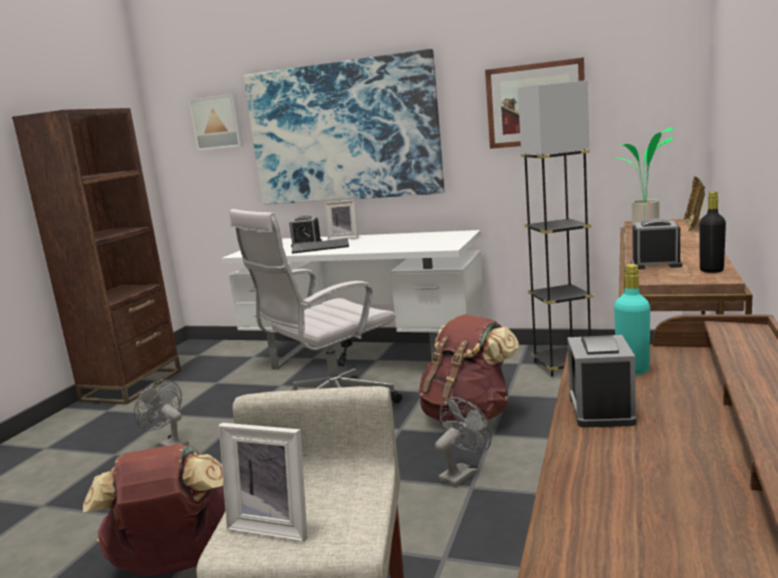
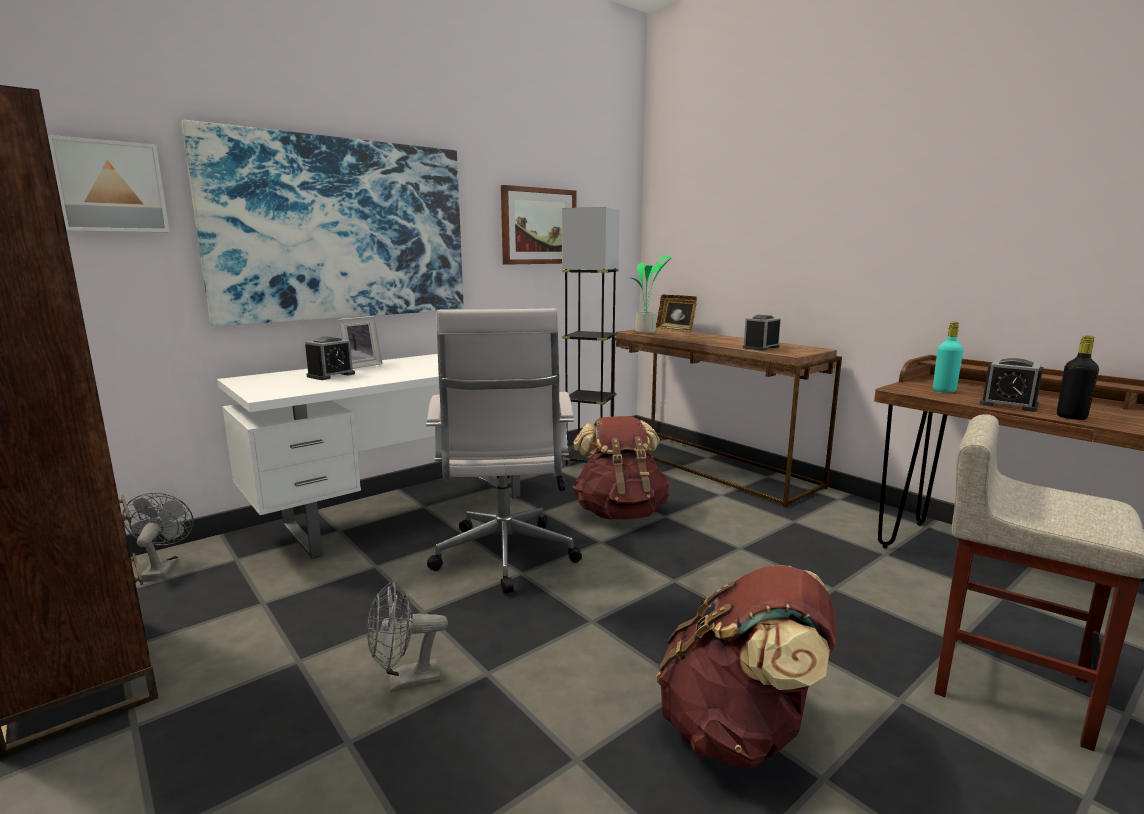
camera: 60 degrees left, 0 degrees up
(275, 524) = (1082, 519): picture frame -> none
(321, 247) = (375, 375): keyboard -> none
(462, 473) = (715, 544): grey fan -> grey fan (162, 568)
(711, 270) = (799, 347): black bottle -> black bottle (1071, 417)

